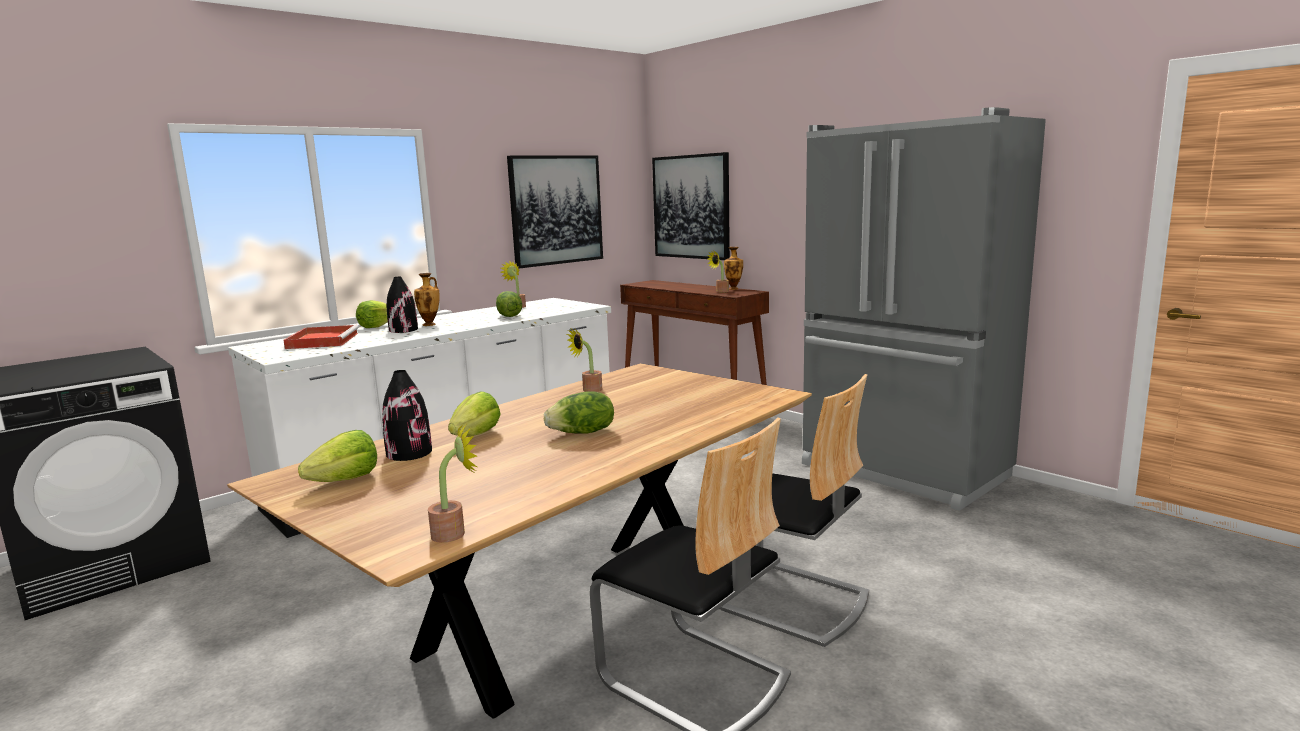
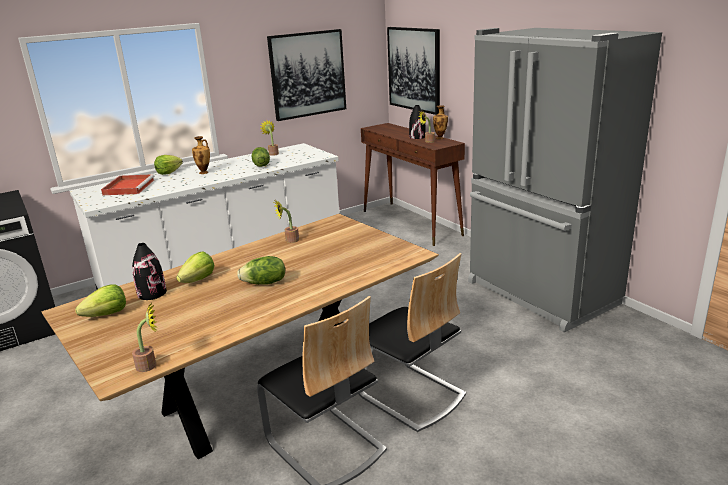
camera: 10 degrees right, 10 degrees up
(403, 330) = (184, 178): black vase -> black vase (417, 137)

